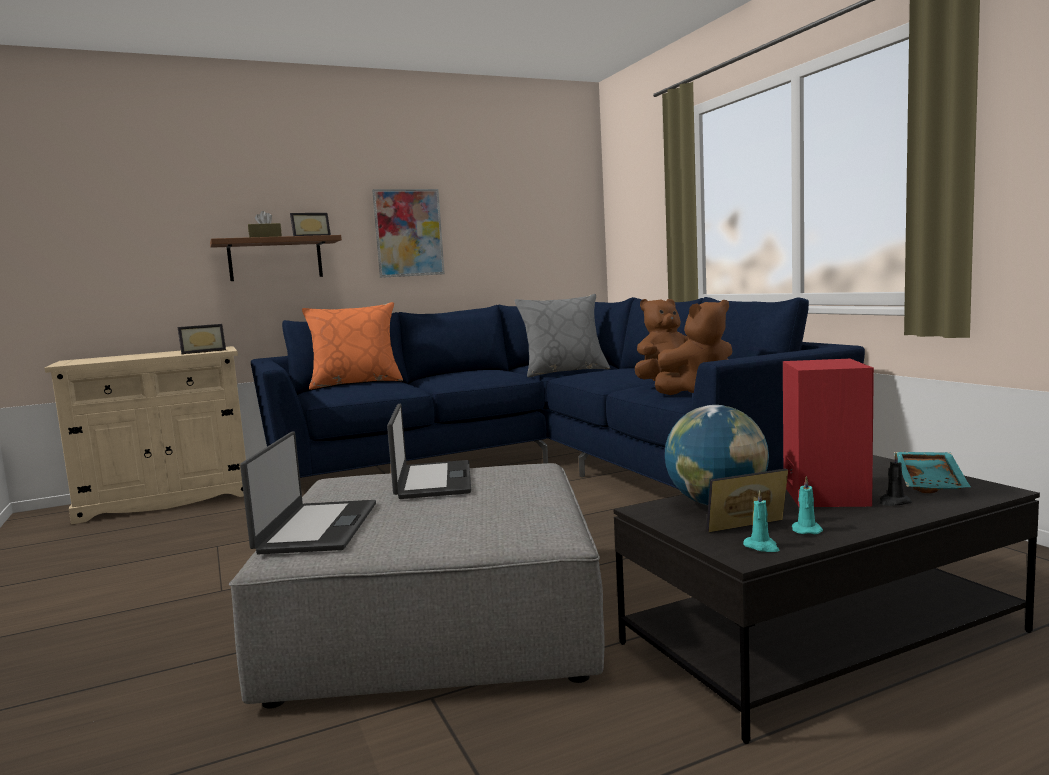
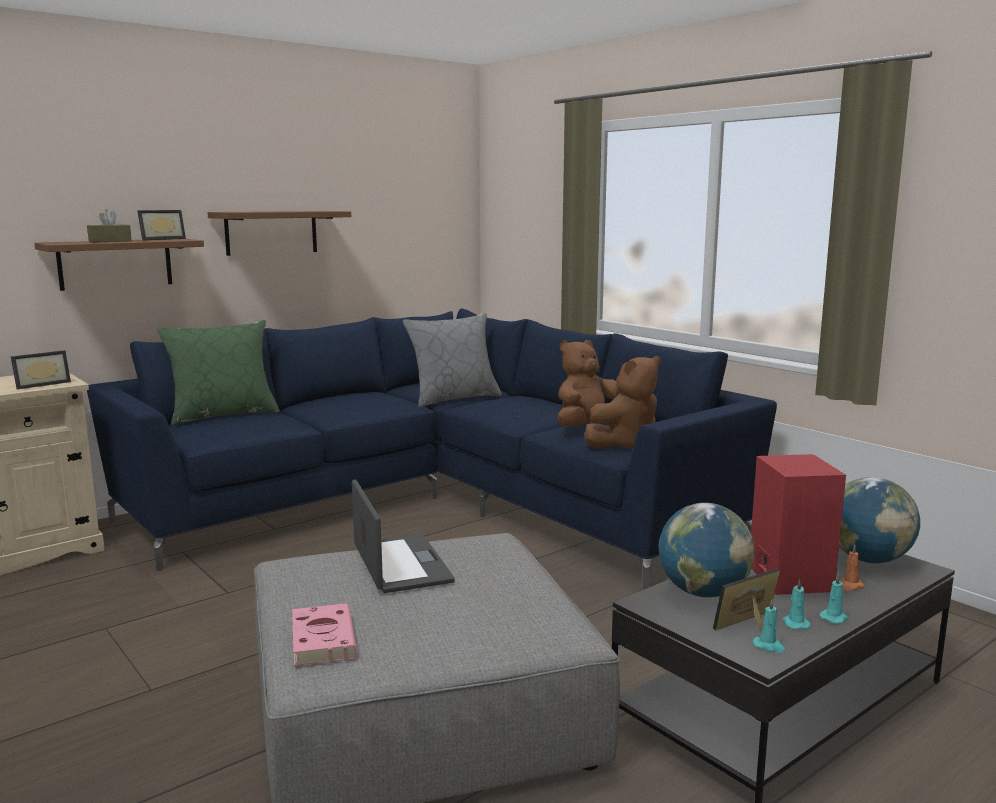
camera: 15 degrees left, 5 degrees up
(316, 528) = (322, 639): laptop -> pink book
(356, 383) = (223, 415): orange pillow -> green pillow
(408, 233) = (271, 232): picture -> brown shelf
(857, 527) = (834, 618): none -> turquoise candle
(894, 502) = (849, 586): black candle -> orange candle
(931, 482) = (868, 559): turquoise tray -> globe

